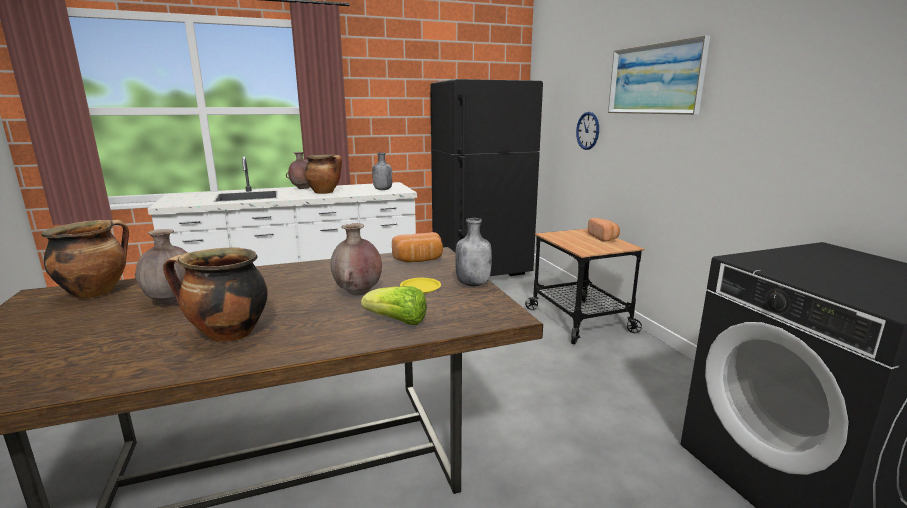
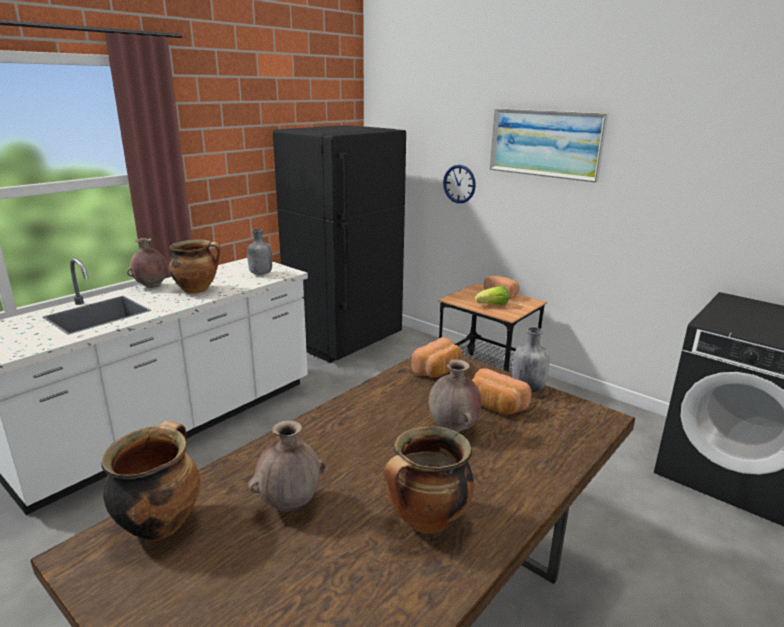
camera: 30 degrees left, 5 degrees up
(397, 321) = (539, 451): lettuce -> lettuce (493, 305)
(420, 288) = (495, 406): yellow plate -> bread

